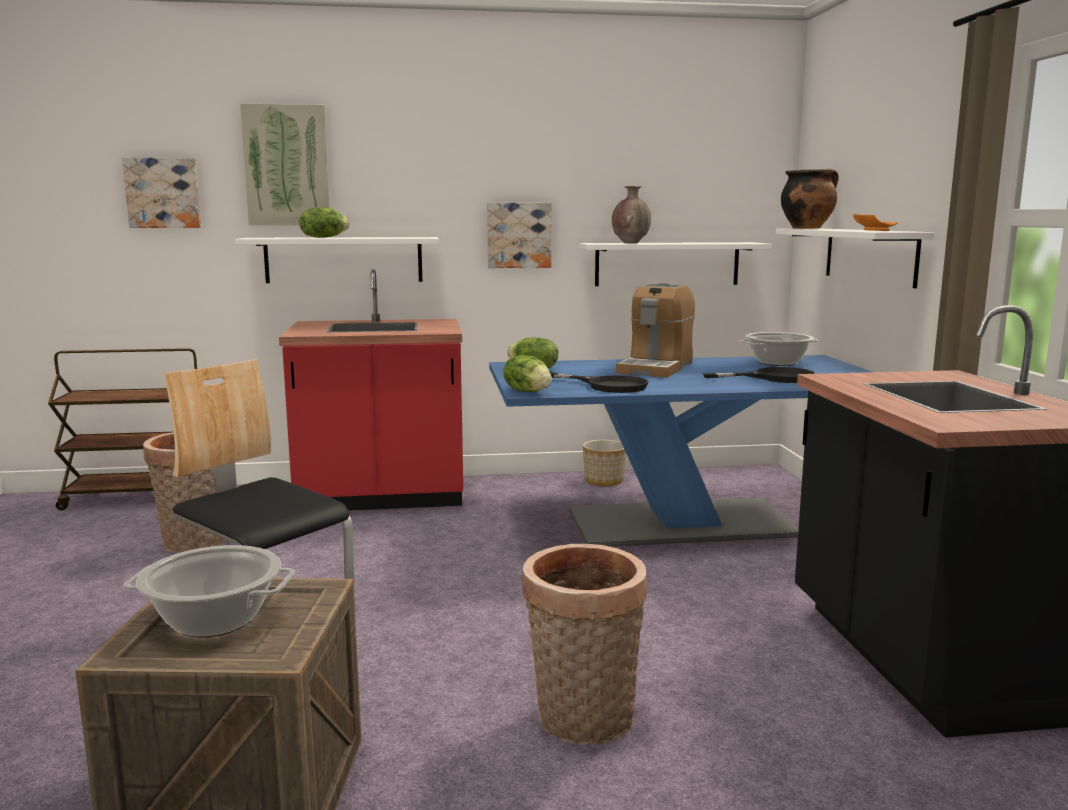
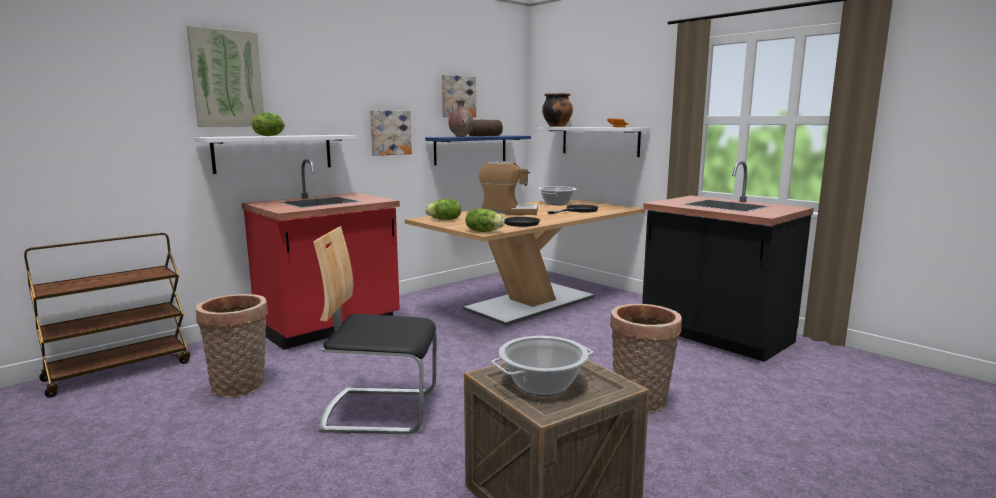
camera: 35 degrees left, 0 degrees up
(163, 193) = (116, 99): picture -> picture (457, 96)
(604, 481) = (453, 290): planter -> none
(656, 368) = (508, 212): coffee machine -> coffee machine turned 75 degrees counterclockwise
(667, 264) = (471, 149): white shelf -> blue shelf
(681, 524) = (530, 303): blue dining table -> beige dining table
(683, 243) = (486, 136): none -> bread

